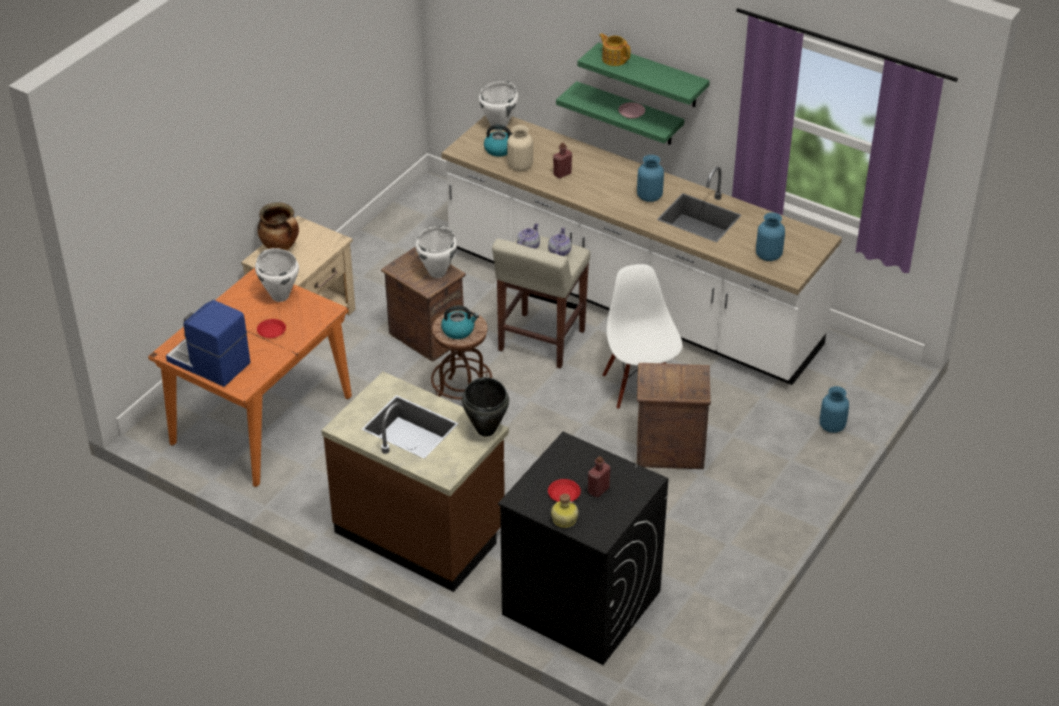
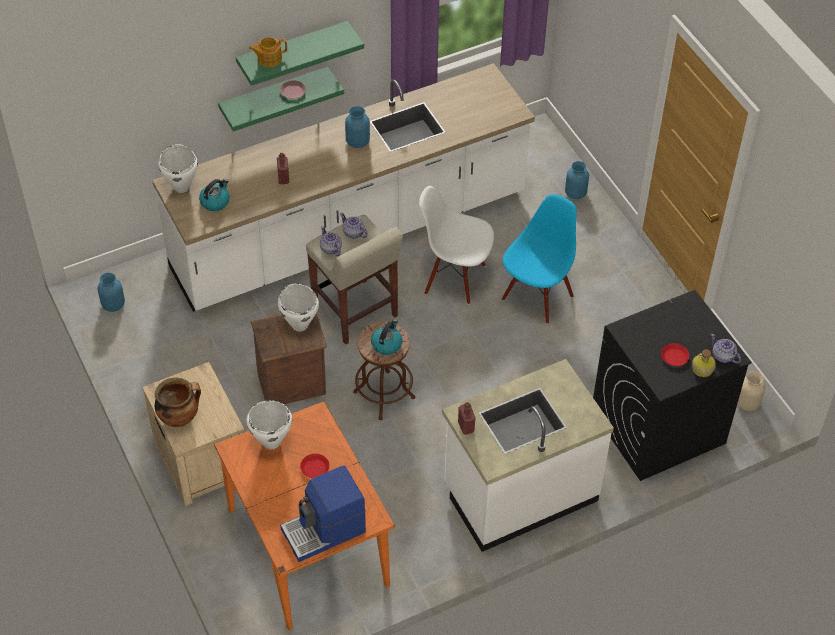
camera: 60 degrees left, 10 degrees up
(421, 531) = (519, 492): brown counter -> white counter
(486, 429) = (559, 373): black cooking pot -> none
(520, 166) = (250, 199): beige vase -> beige vase (747, 403)
(594, 529) = (723, 356): none -> teapot
(598, 490) = (683, 335): red bottle -> red bottle (466, 427)
(669, 451) = (536, 296): crate -> blue chair
(768, 255) = (484, 112): blue vase -> blue vase (113, 304)

